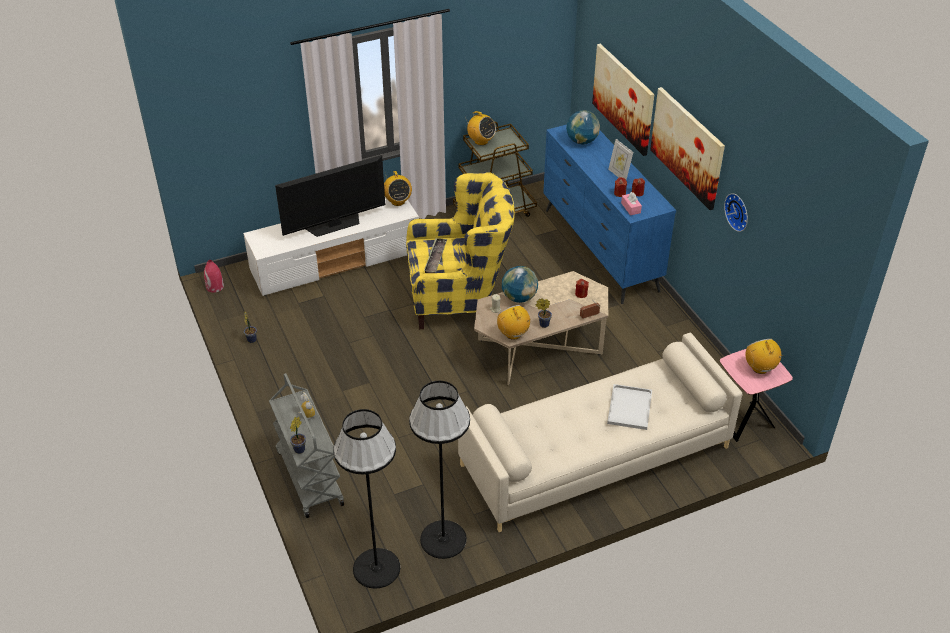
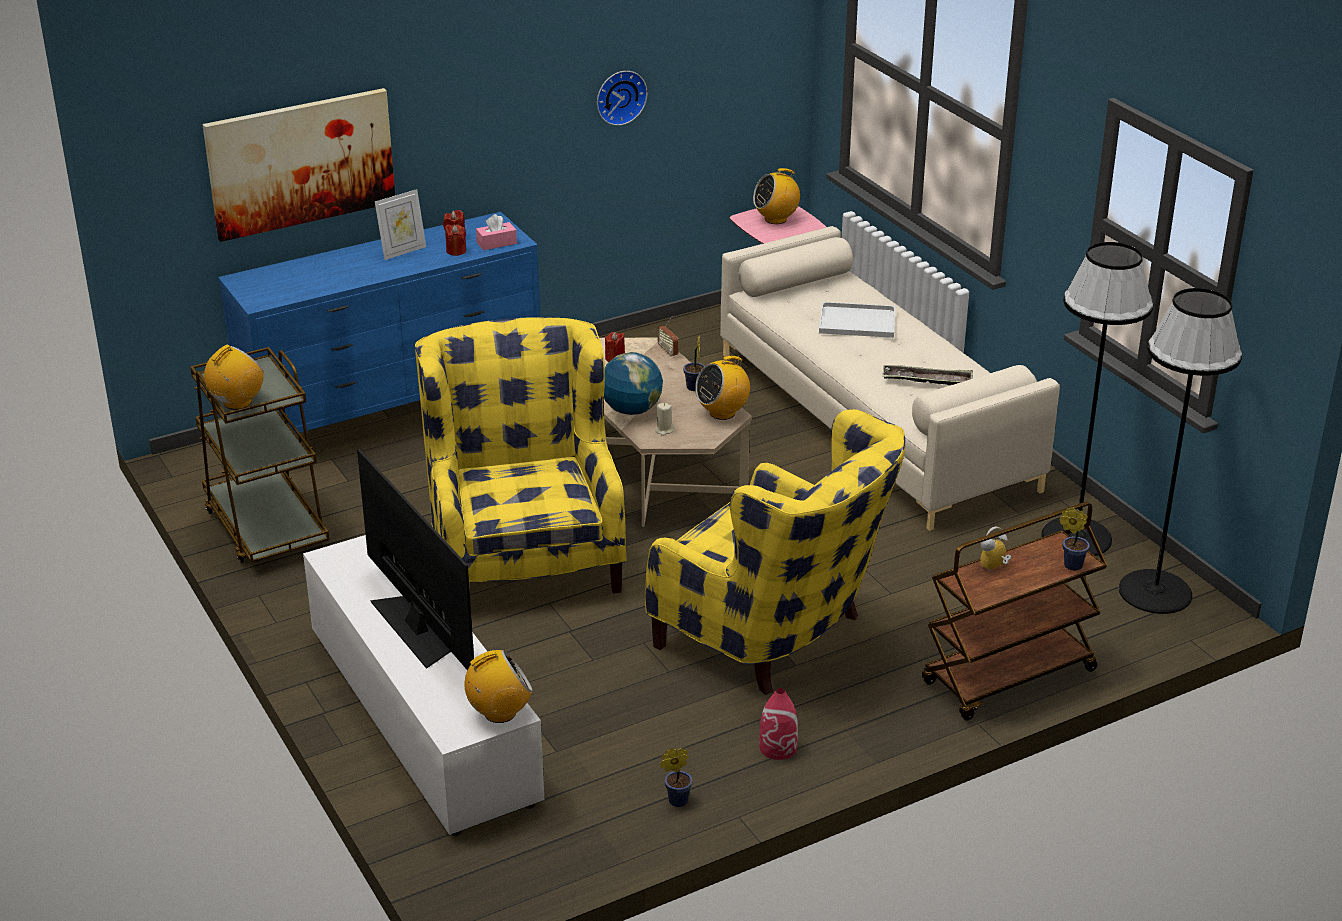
camera: 95 degrees left, 10 degrees down
(215, 287) = (507, 889): red vase -> red vase (778, 747)
(309, 477) = (1008, 678): grey cart -> brown cart
(367, 385) = (776, 637): none -> yellow armchair
(398, 201) = (339, 555): radio -> radio (499, 713)
(435, 258) = (531, 493): tray -> tray (927, 380)
(582, 141) = (294, 282): globe -> none
(687, 147) = (487, 102): picture -> none

